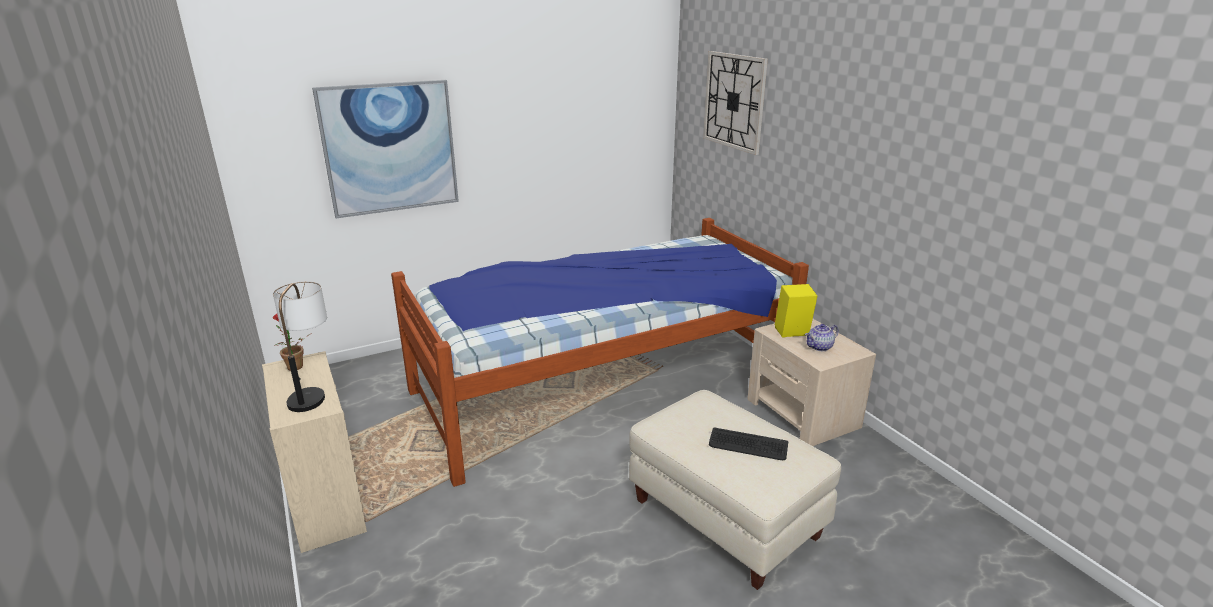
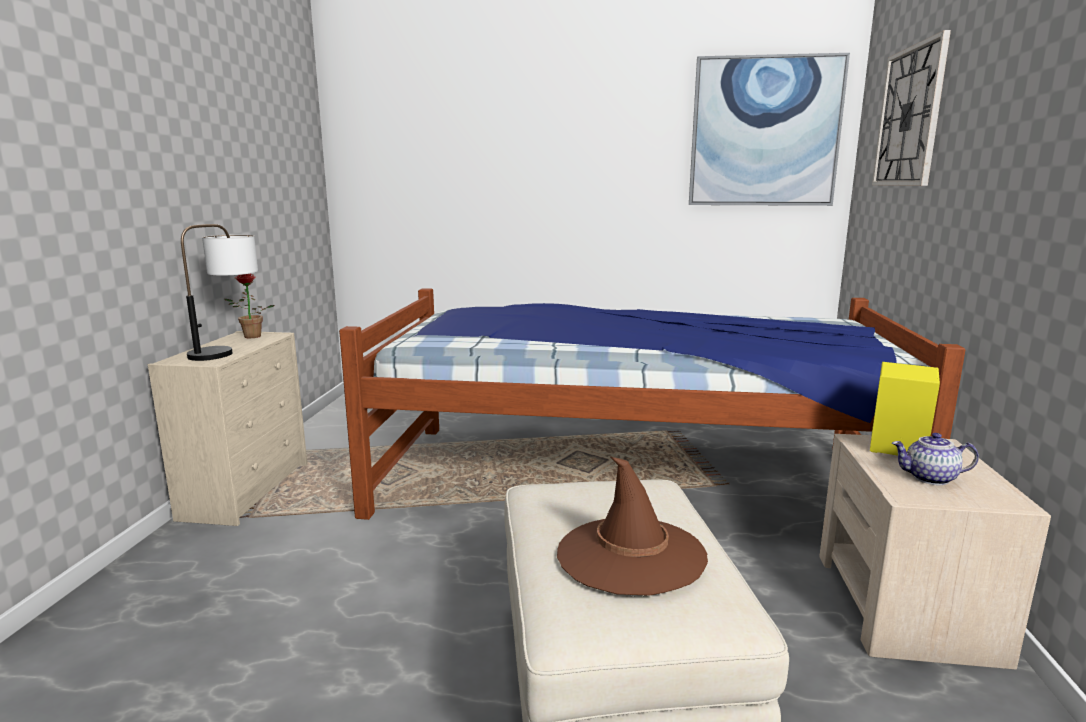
camera: 35 degrees right, 10 degrees down
(390, 148) = (478, 174): picture -> picture (764, 132)
(748, 445) = (630, 555): keyboard -> brown hat

